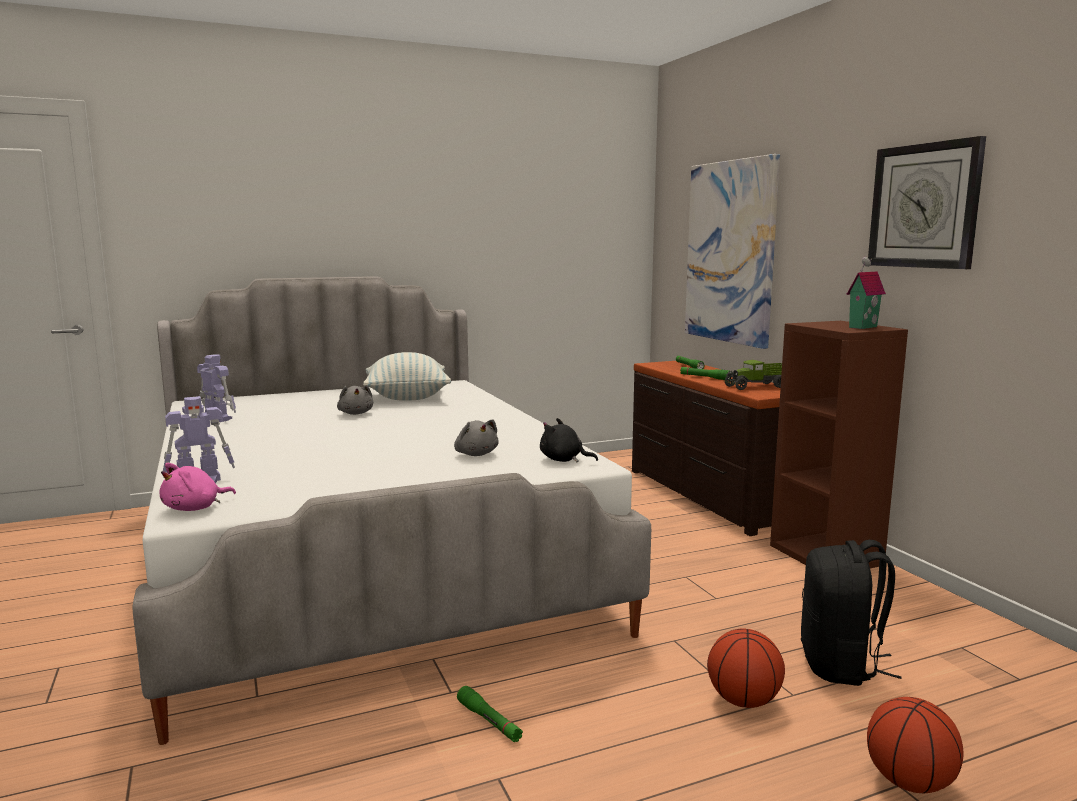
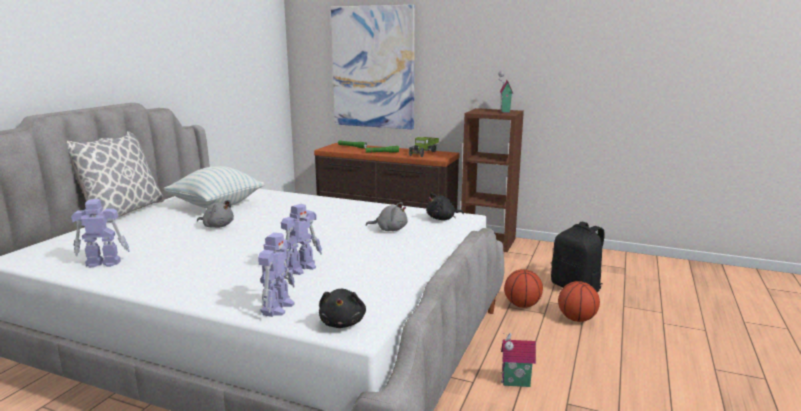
camera: 45 degrees left, 5 degrees up
(195, 508) = (343, 323): pink plush toy -> black plush toy
(303, 461) = (301, 268): none -> toy robot
(332, 388) = (123, 212): none -> pillow
(489, 721) = (516, 384): green flashlight -> toy house
(909, 783) = (664, 320): basketball -> basketball (522, 305)
(924, 206) = (526, 43): wall clock -> none

